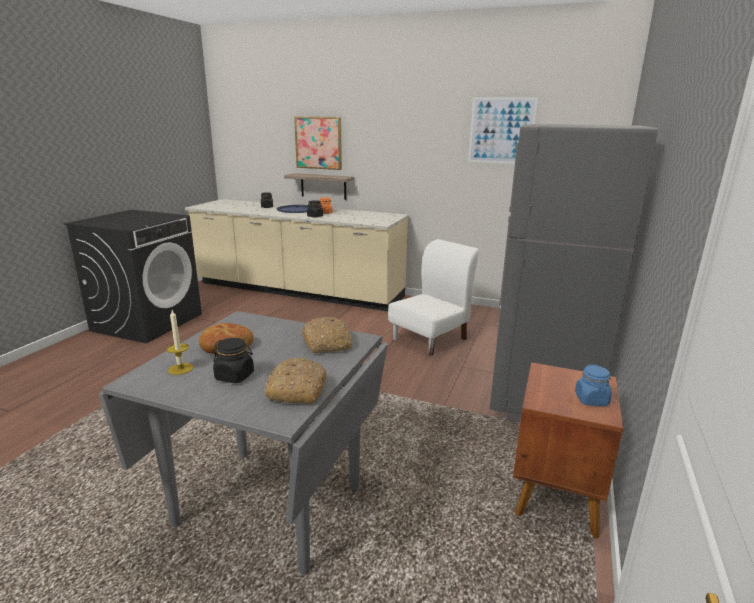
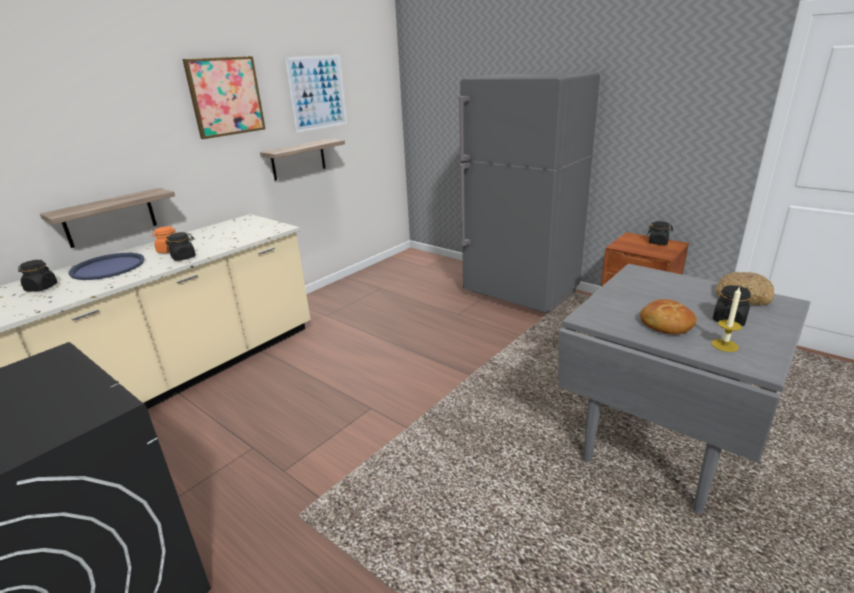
camera: 70 degrees left, 5 degrees up
(318, 143) = (79, 148): picture -> picture (225, 96)
(327, 343) = (649, 282): bread -> none
(430, 339) = (393, 318): white chair -> none
(465, 185) = (298, 159): none -> shelf
(591, 400) = (658, 242): blue jar -> black jar

